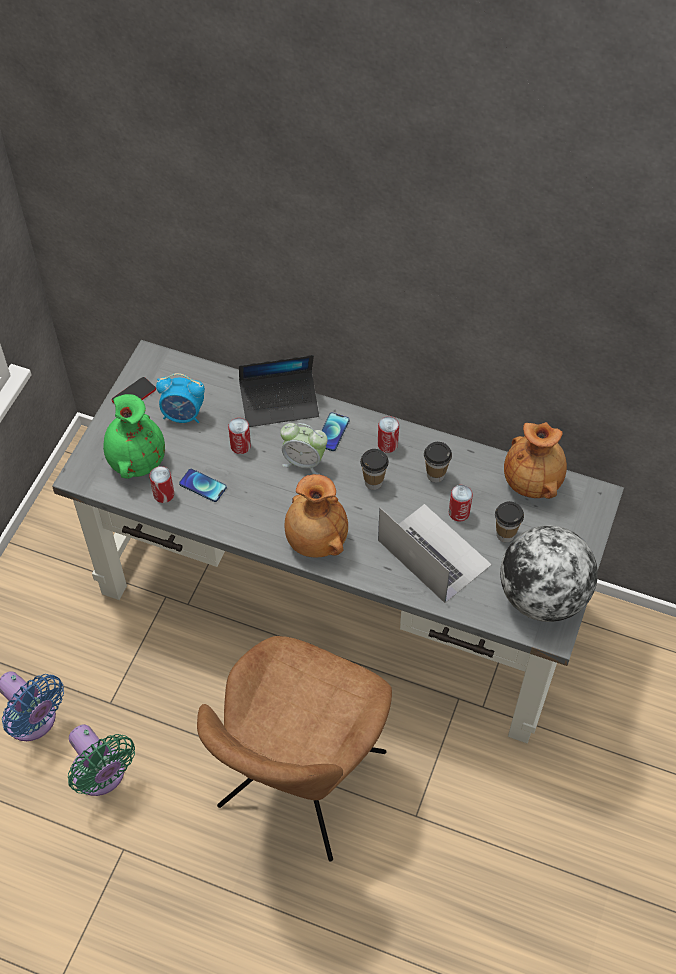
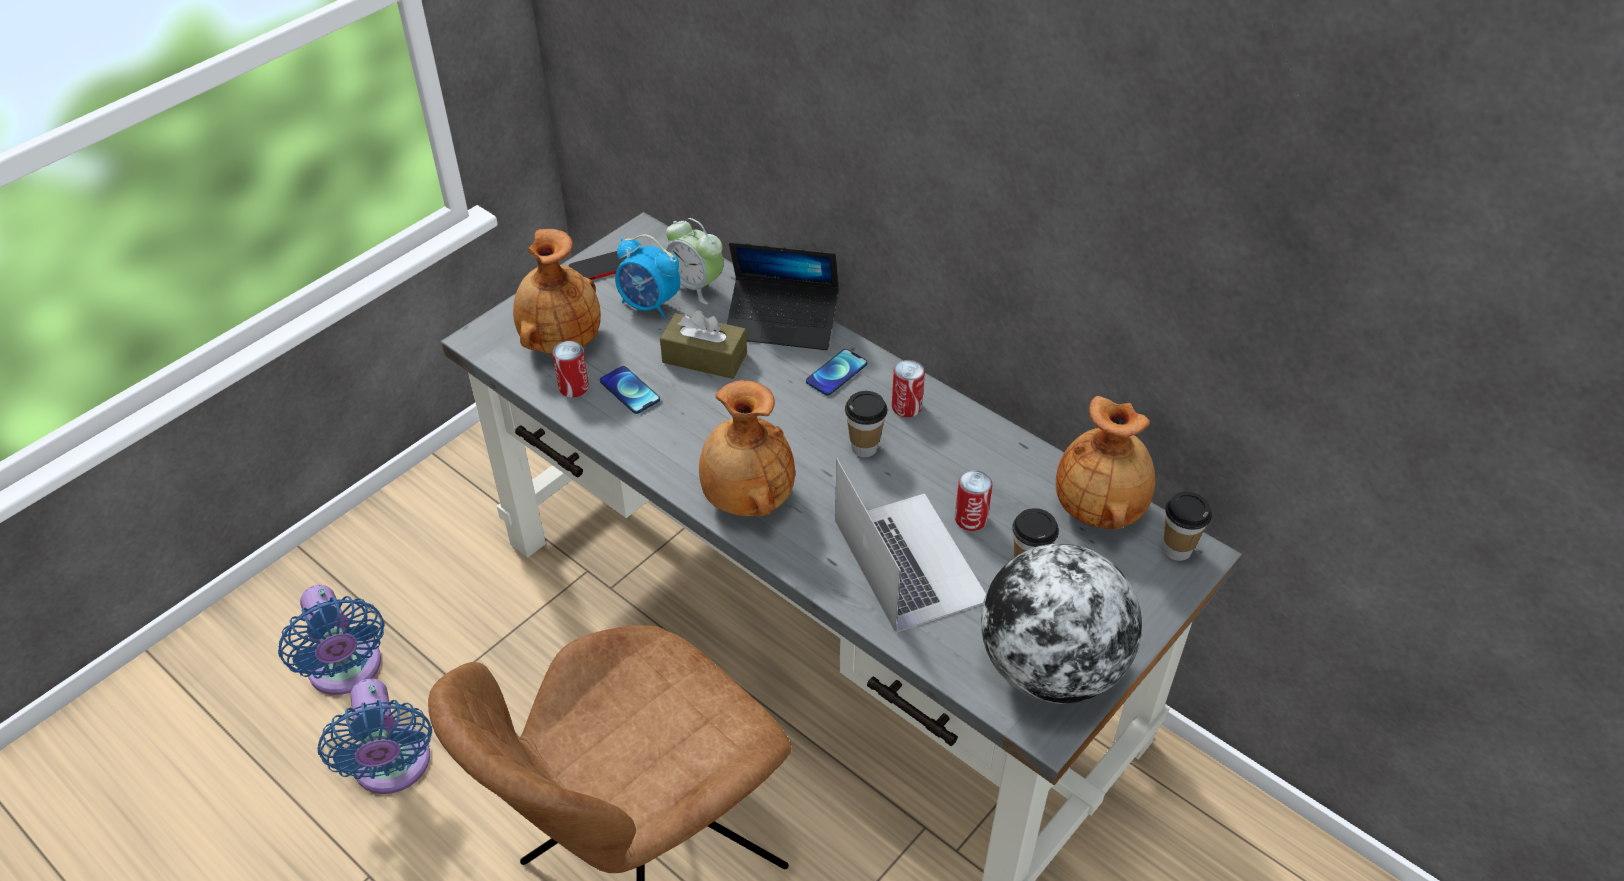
camera: 20 degrees right, 10 degrees down
(101, 775) = (392, 768): green fan -> blue fan
(136, 461) = (560, 341): green vase -> brown vase
(240, 446) = (704, 358): can -> brown tissue box
(304, 462) = (780, 398): alarm clock -> alarm clock (696, 286)
(435, 475) = (958, 462): cup -> cup (1177, 549)

